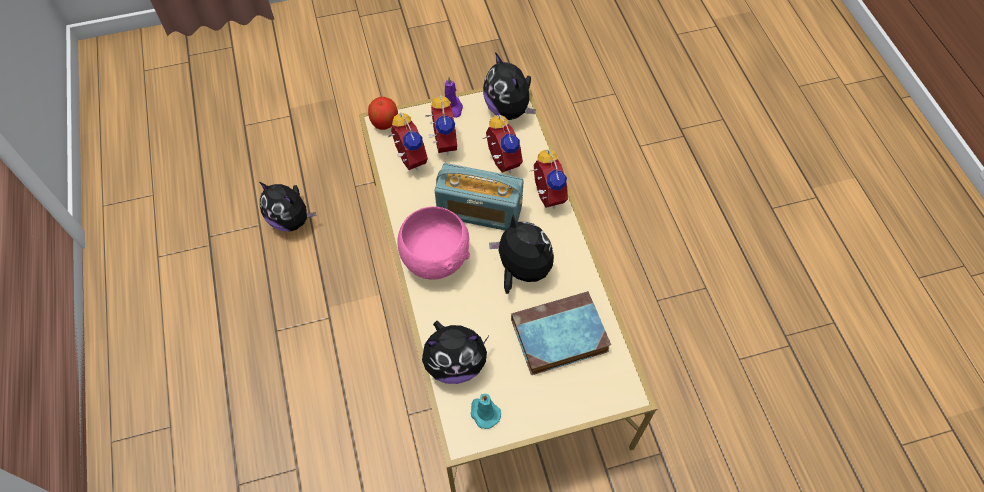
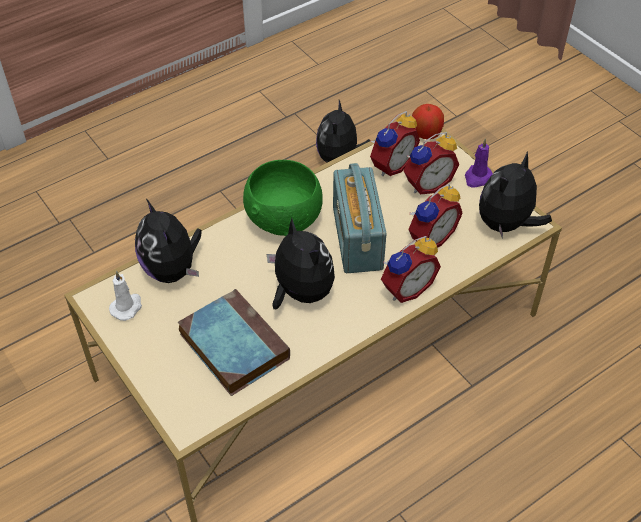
camera: 70 degrees right, 10 degrees down
(435, 257) = (285, 220): pink bowl -> green bowl
(484, 412) = (127, 307): turquoise candle -> white candle
(521, 270) = (300, 293): plush toy -> plush toy turned 60 degrees counterclockwise

